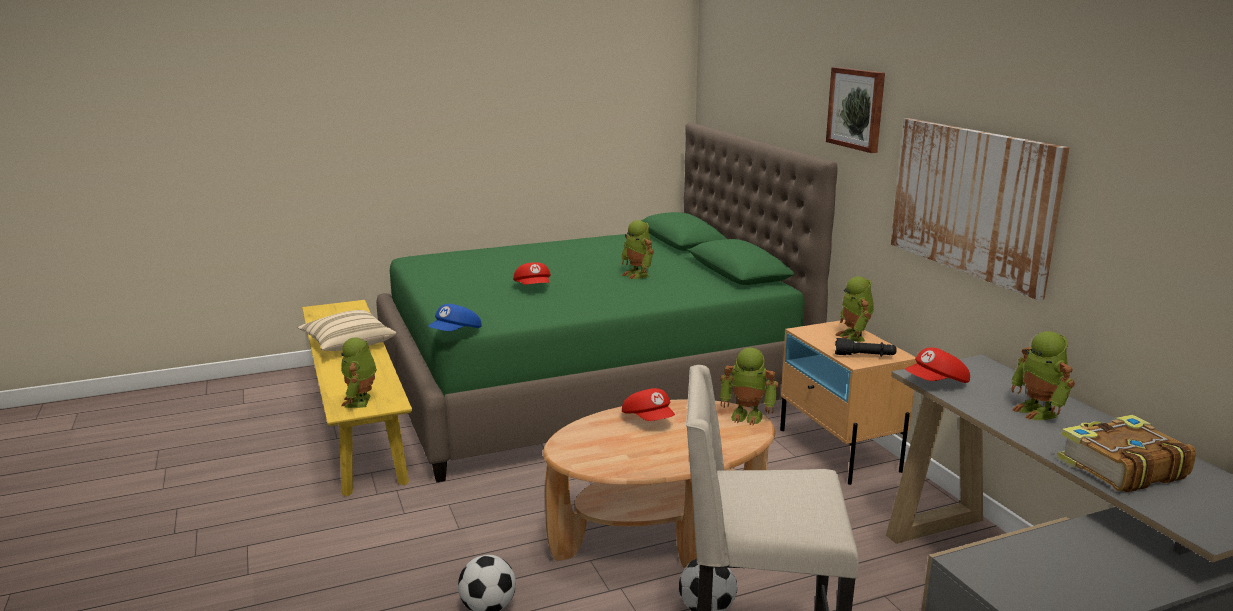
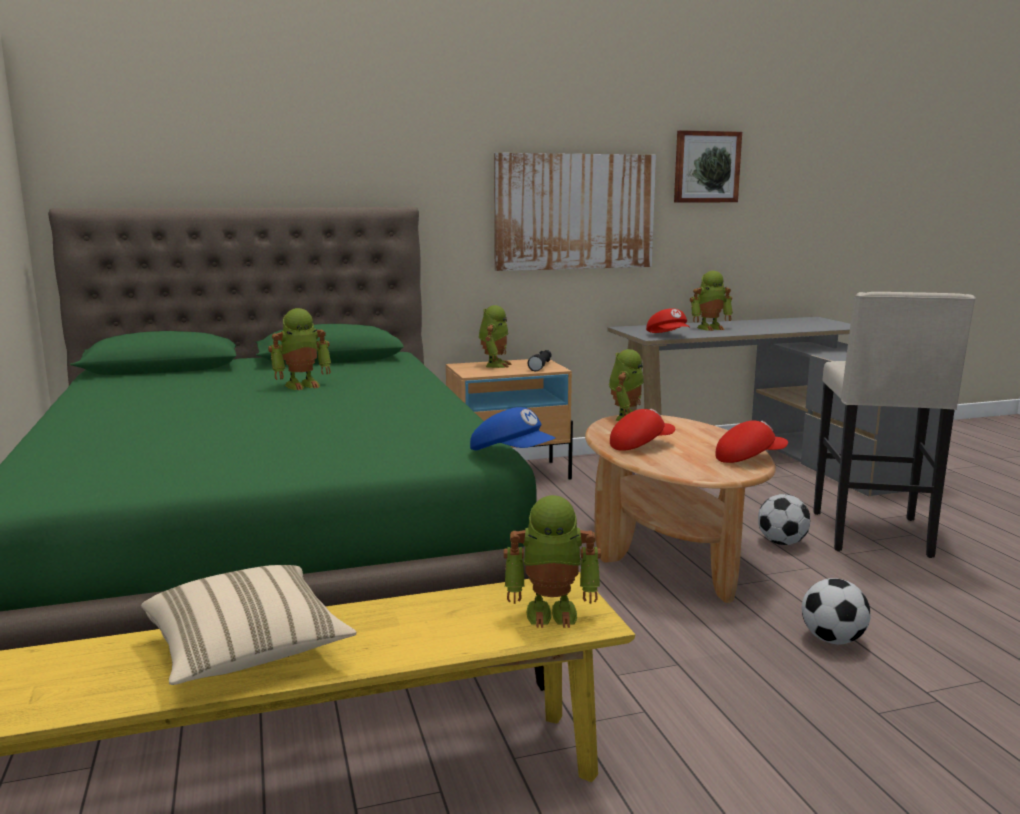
camera: 85 degrees left, 5 degrees down
(533, 288) = (318, 423): red cap -> red cap (749, 458)
(854, 337) = (494, 365): toy robot -> toy robot turned 75 degrees counterclockwise
(857, 108) = (417, 151): picture -> picture (706, 167)
(1119, 468) = (784, 327): book -> none

